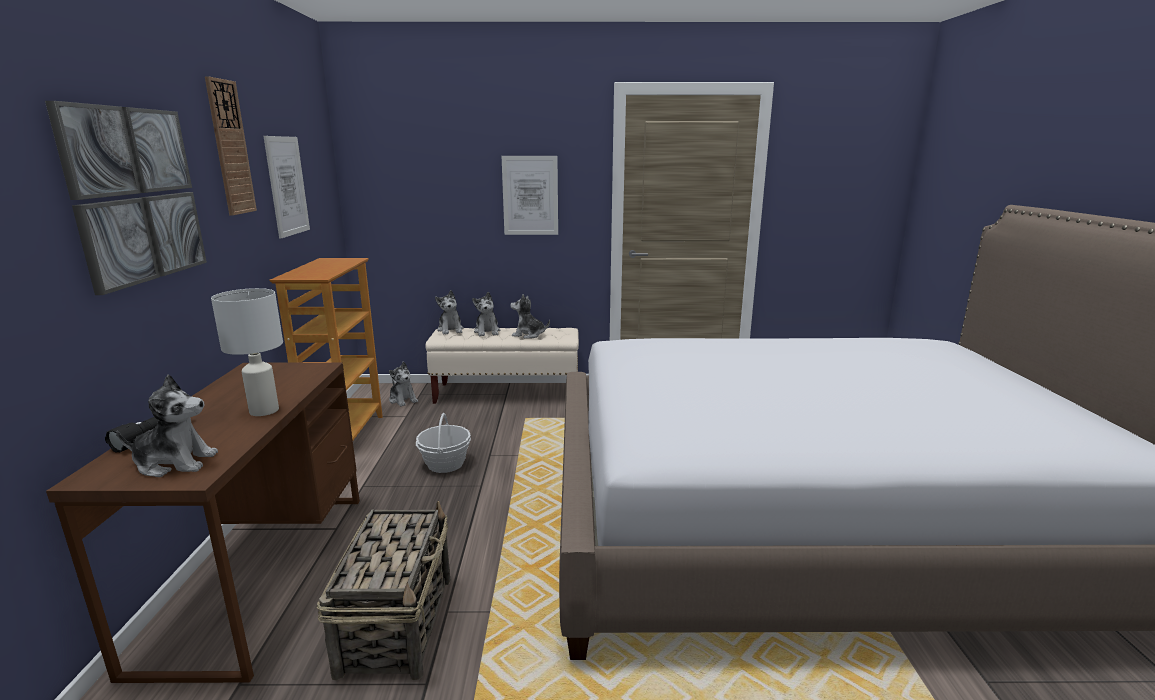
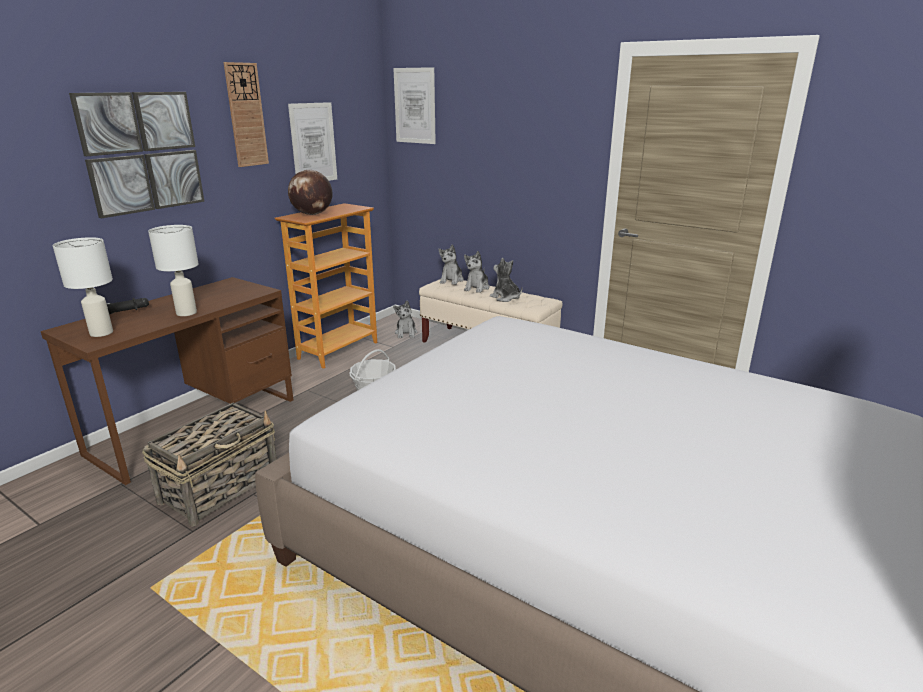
camera: 35 degrees right, 5 degrees up
(175, 463) = (101, 332): plush toy -> white table lamp
(312, 271) = (312, 214): none -> globe
(530, 195) = (531, 161): picture -> picture (415, 106)

